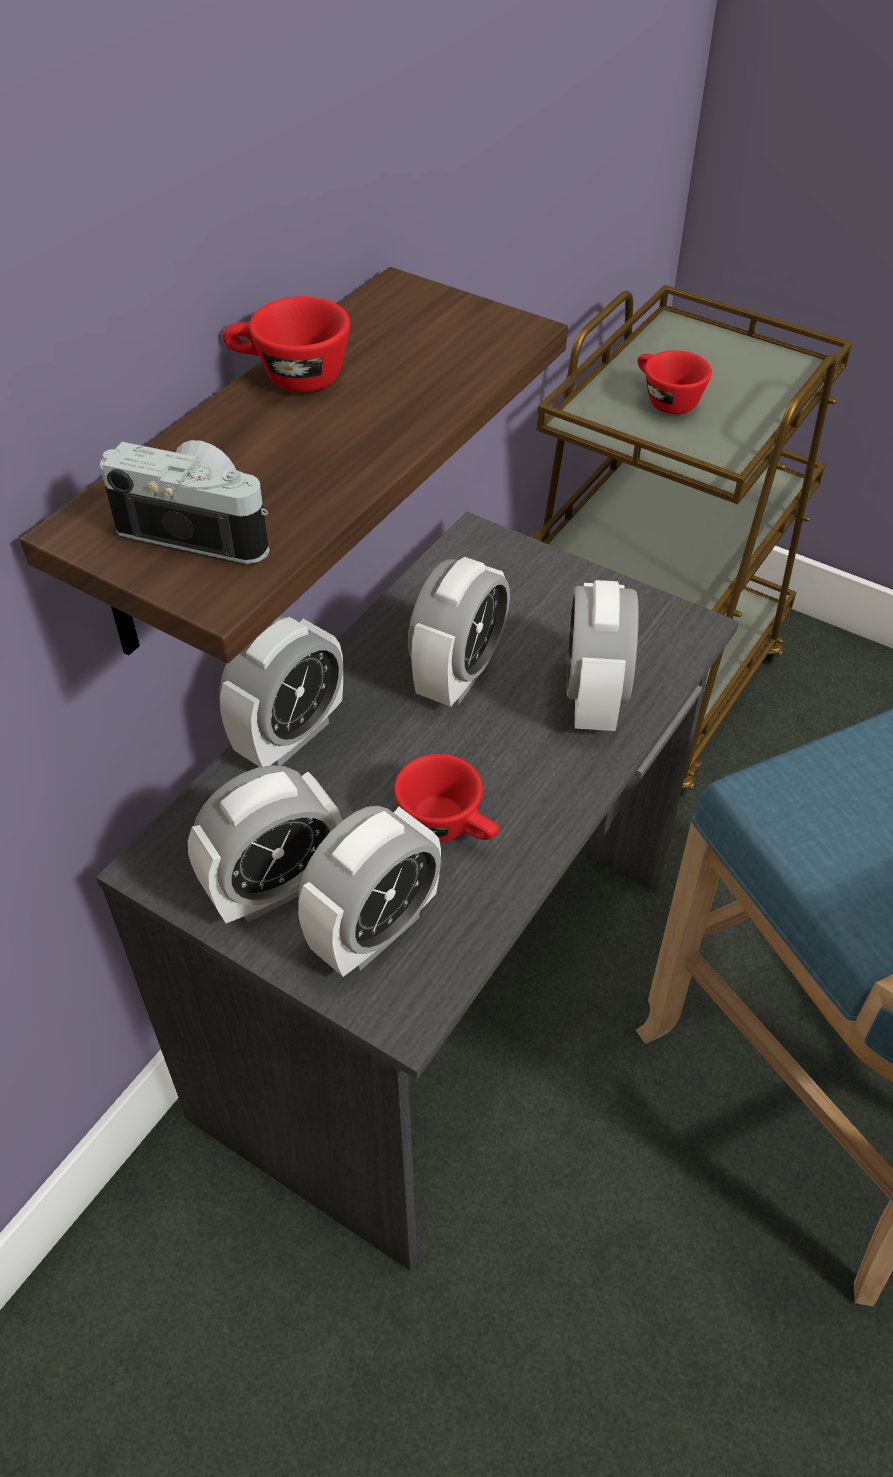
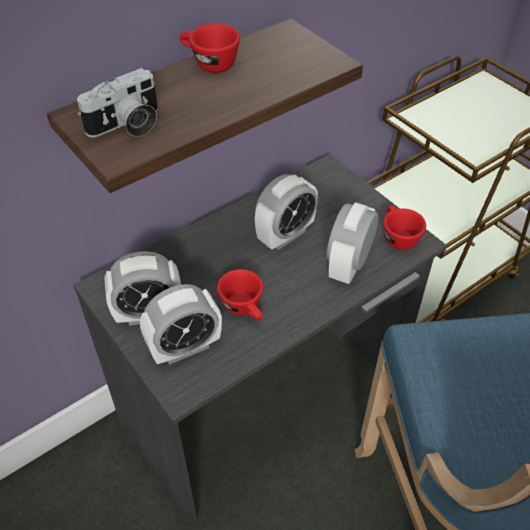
camera: 20 degrees right, 0 degrees up
(202, 527) = (127, 126): camera -> camera turned 105 degrees clockwise
(290, 736) = (190, 243): alarm clock -> none
(665, 400) = (459, 118): red cup -> red cup (397, 237)

